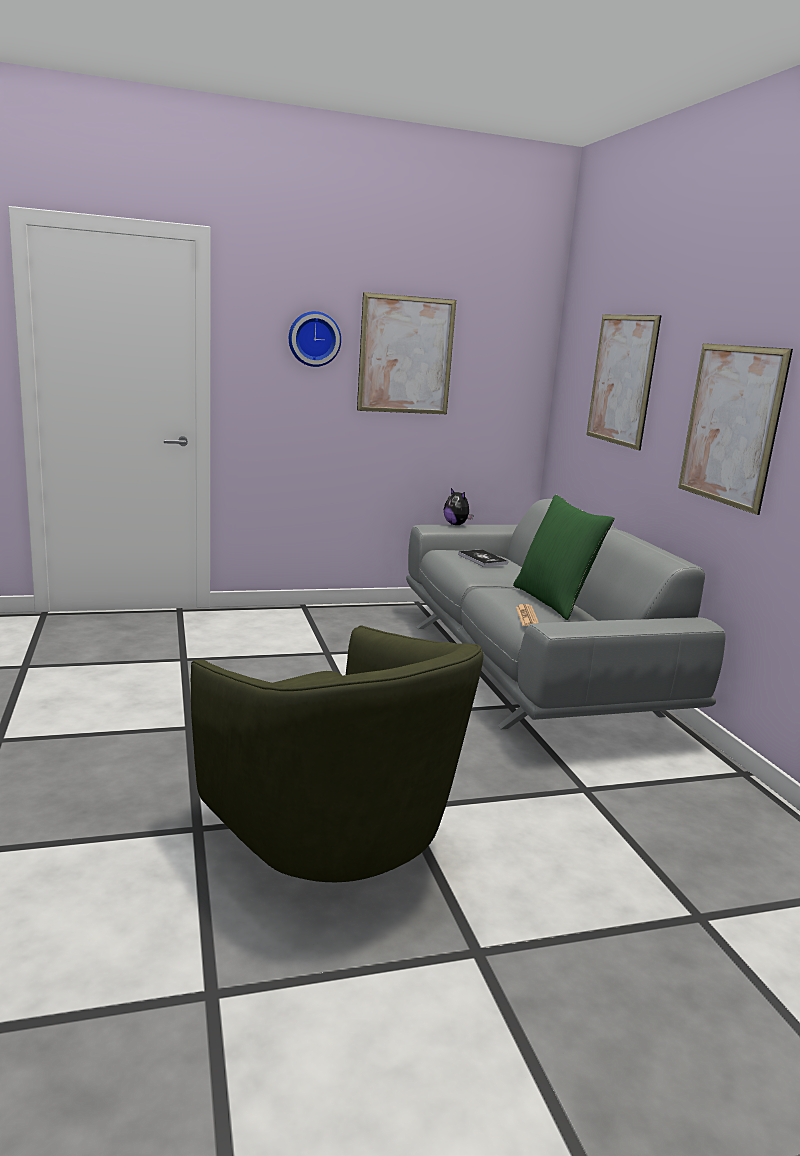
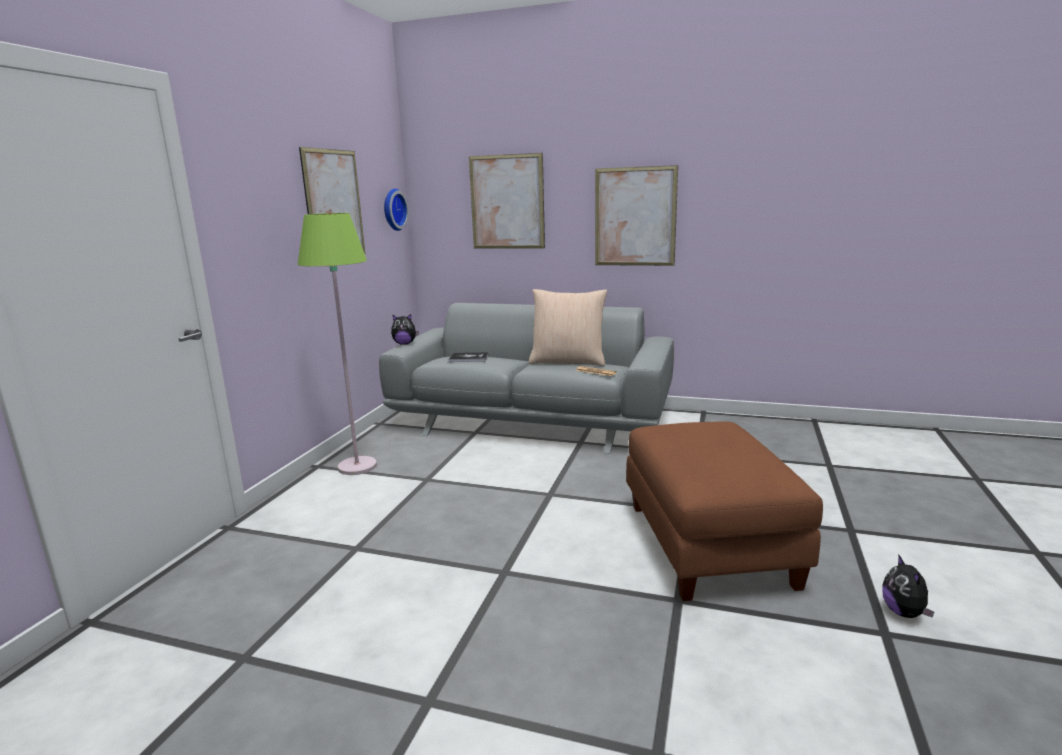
camera: 55 degrees left, 0 degrees up
(272, 1013) = (904, 613): none -> plush toy
(314, 339) = (274, 197): wall clock -> wall clock (393, 209)
(320, 620) = (357, 466): none -> green floor lamp
(332, 833) = (710, 544): green armchair -> brown ottoman
(554, 601) = (568, 361): green pillow -> beige pillow

